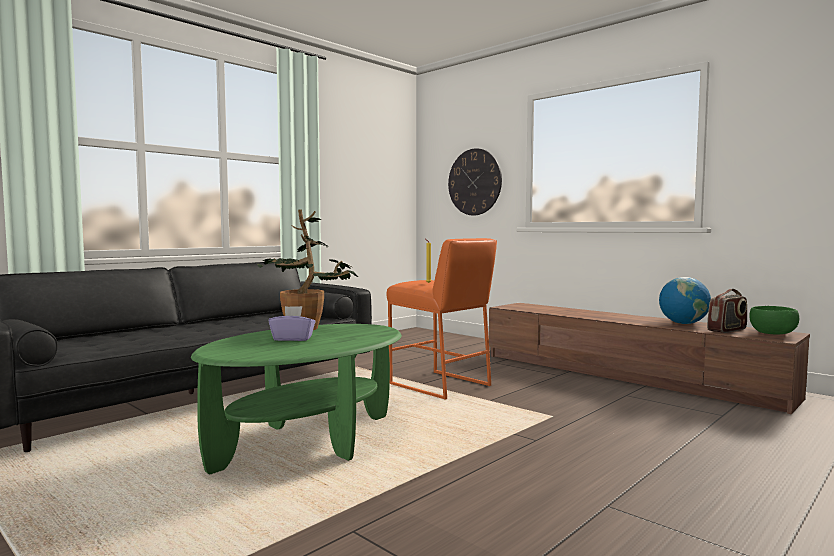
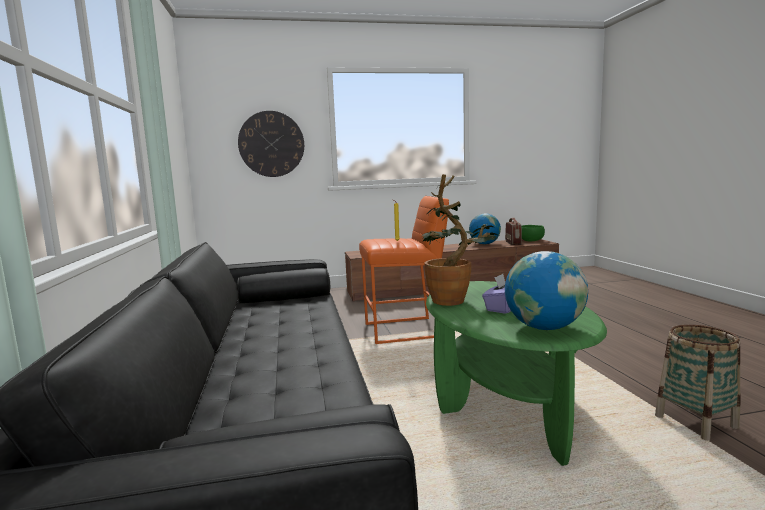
camera: 55 degrees left, 5 degrees up
(239, 349) = (544, 327): none -> globe
(343, 526) = (696, 422): none -> basket

